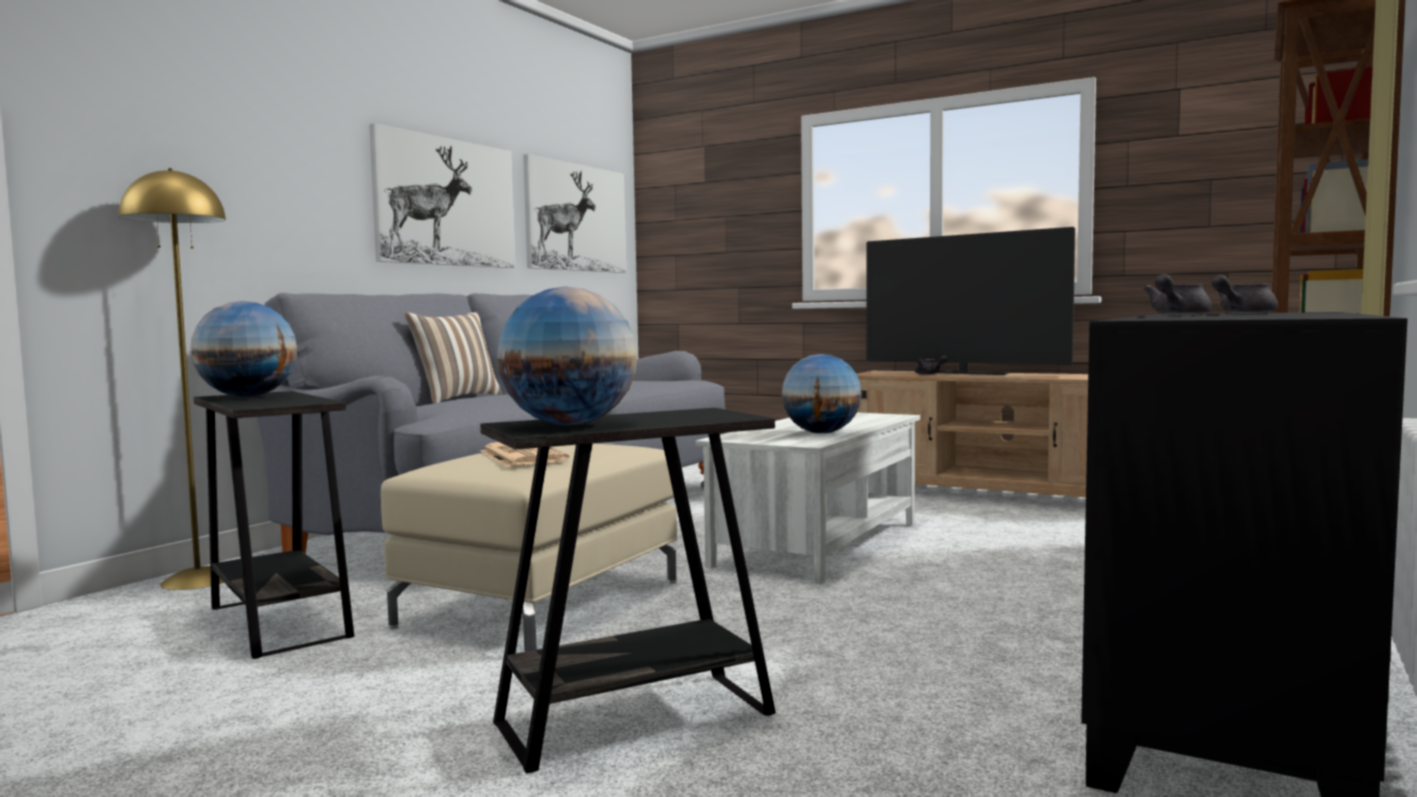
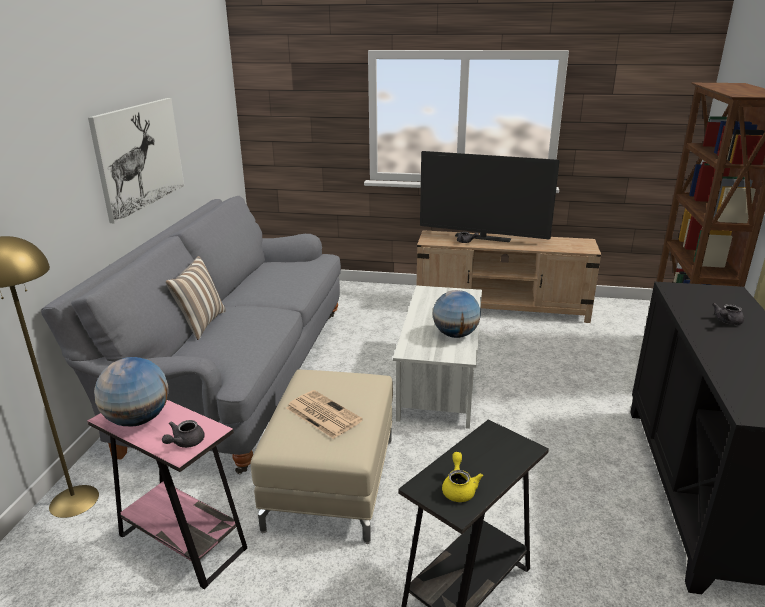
camera: 20 degrees left, 20 degrees up
(279, 622) = (182, 542): black side table -> pink side table
(569, 425) = (459, 488): globe -> yellow teapot
(576, 218) = (208, 129): picture -> none
(1177, 315) = (710, 340): grey teapot -> grey teapot (185, 442)

